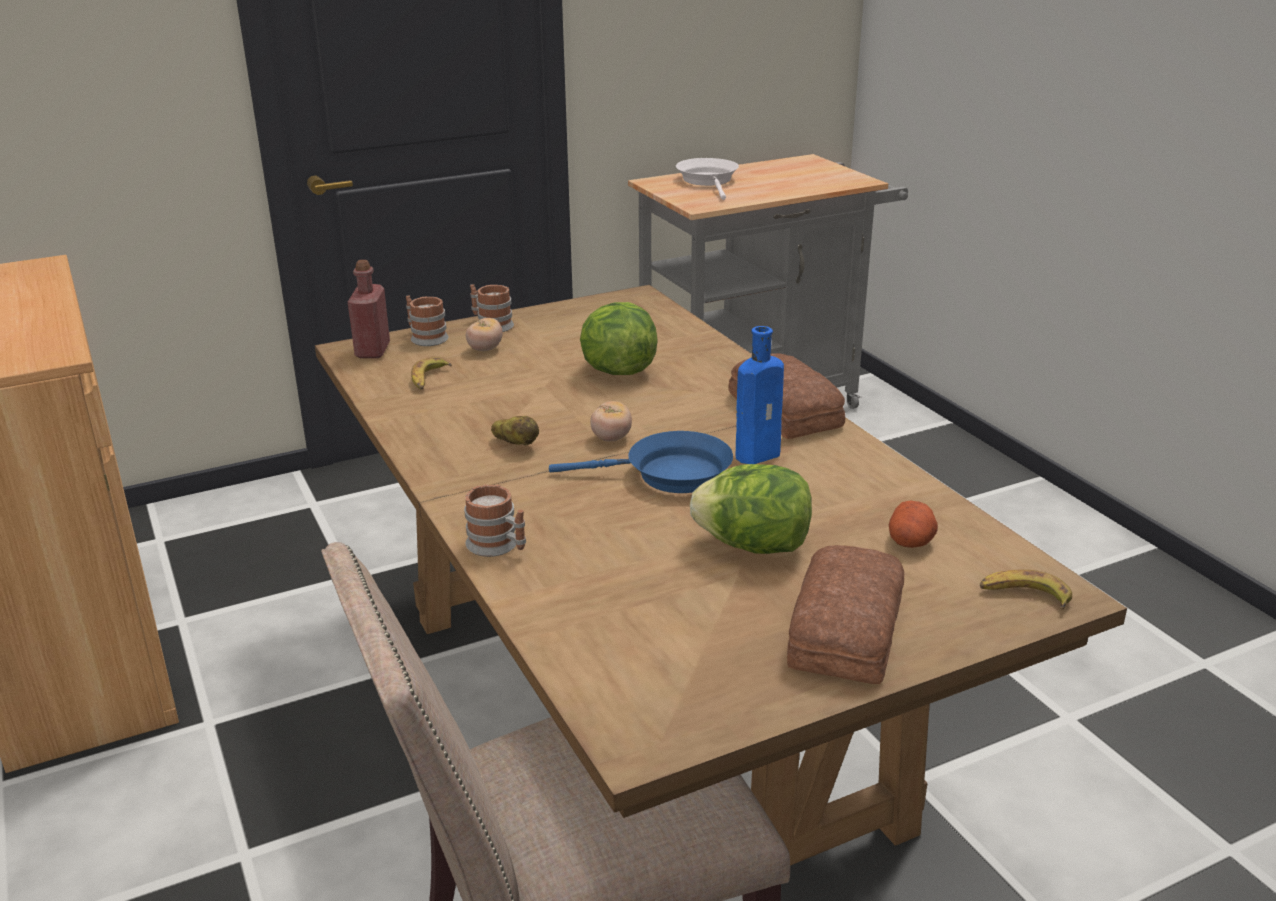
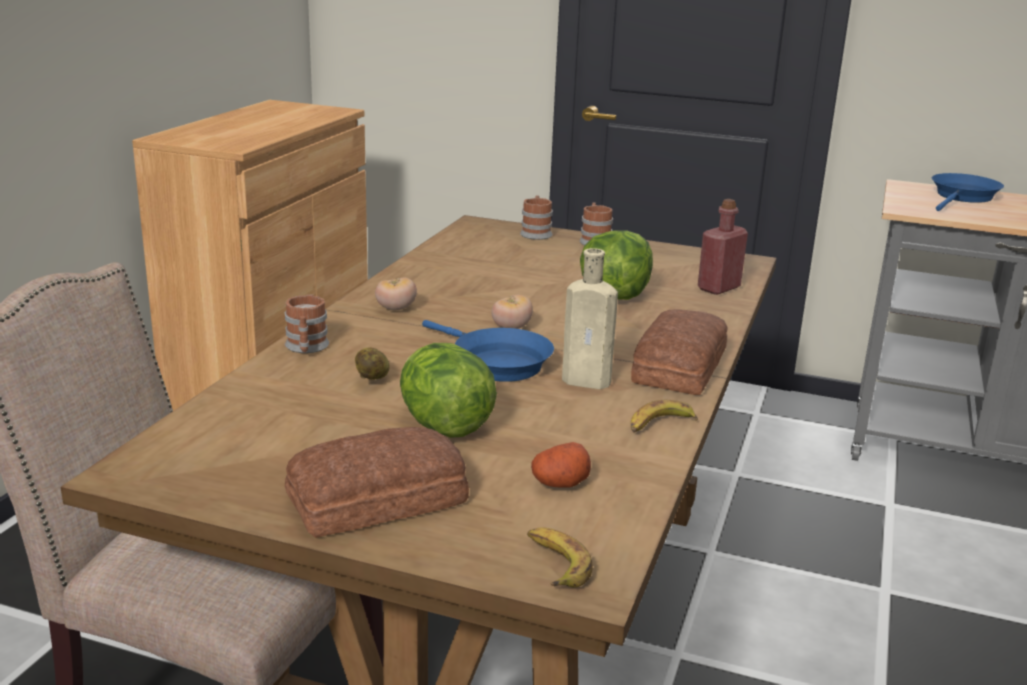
camera: 45 degrees right, 5 degrees down
(372, 350) = (488, 228): red bottle -> red bottle (718, 288)
(428, 379) = (482, 254): banana -> banana (659, 425)
(485, 349) = (556, 252): tomato -> tomato (396, 309)
(516, 444) = (446, 306): potato -> potato (373, 378)
(708, 181) = (963, 197): white frying pan -> blue frying pan
(760, 454) = (590, 381): blue bottle -> beige bottle

